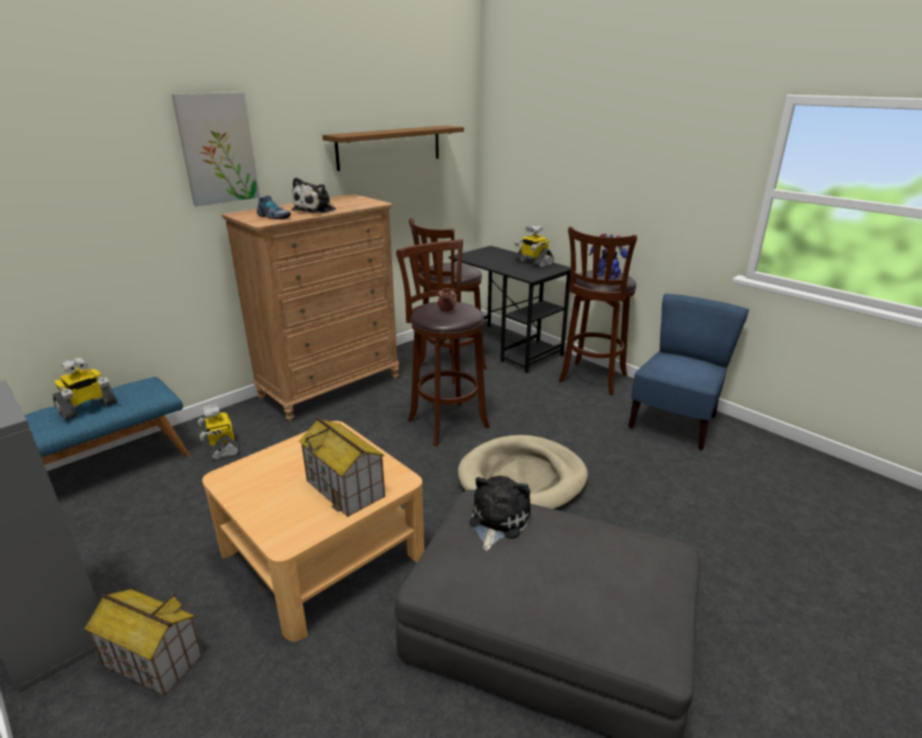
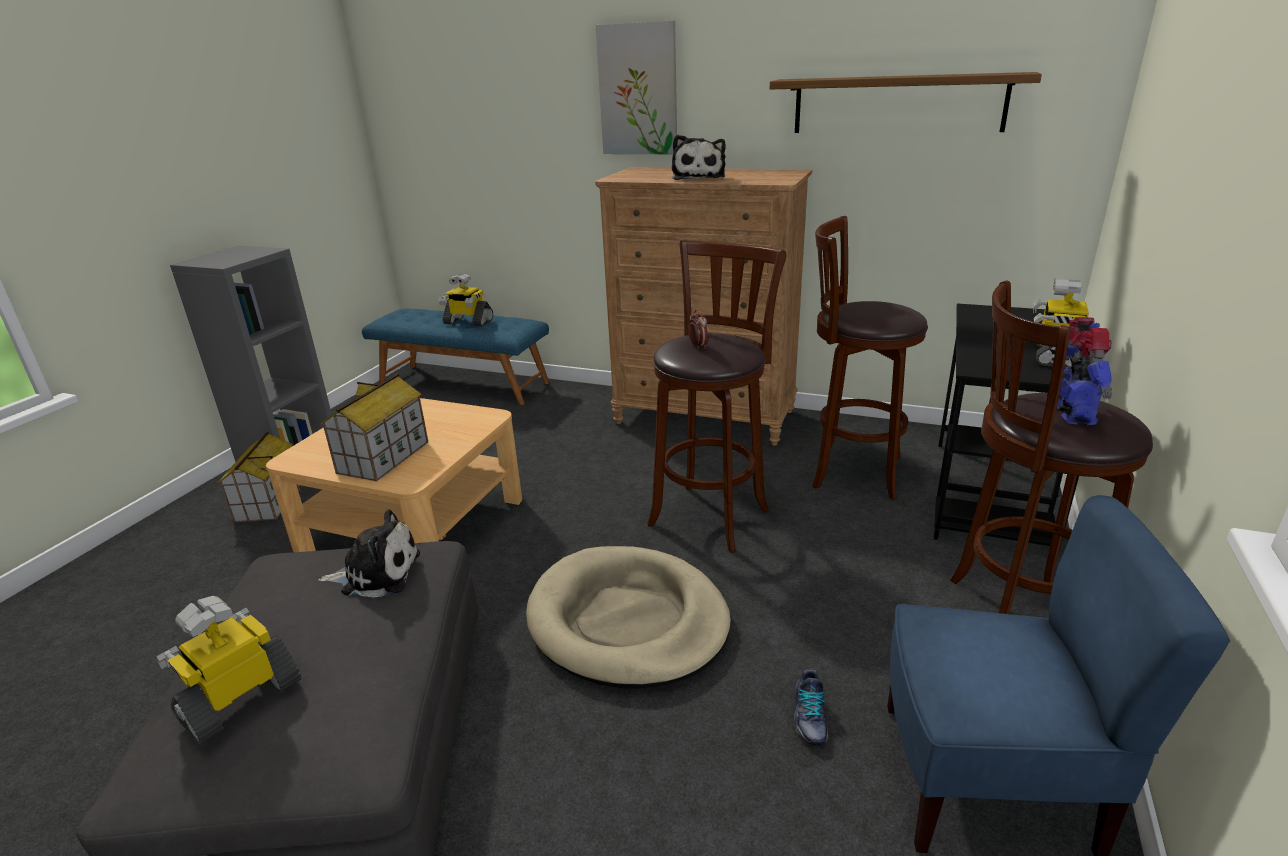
camera: 65 degrees right, 0 degrees up
(222, 447) = (545, 412): toy robot -> toy robot (240, 699)
(273, 217) = (642, 176): shoe -> shoe (809, 717)
(316, 210) = (698, 177): plush toy -> plush toy turned 90 degrees counterclockwise

